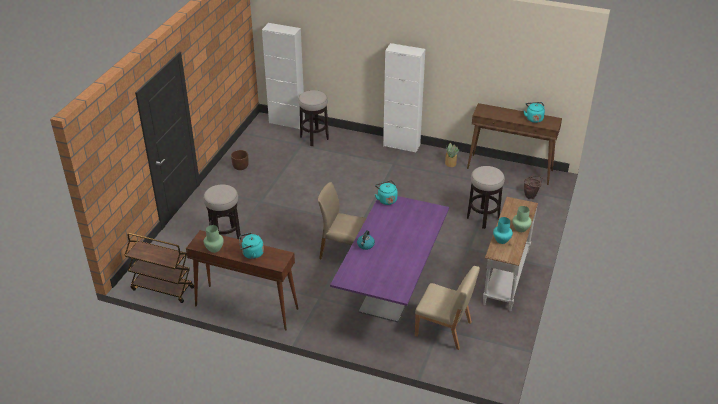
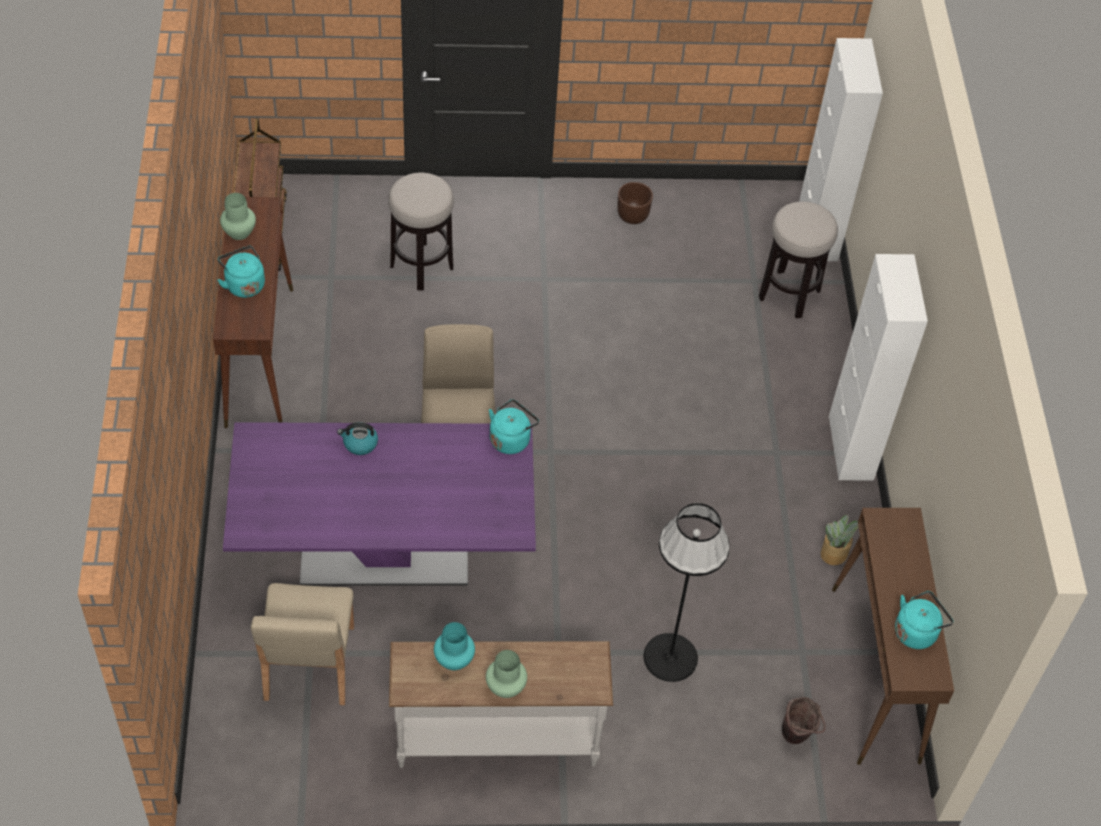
camera: 65 degrees right, 15 degrees up
(483, 218) = (670, 657): stool -> black floor lamp

